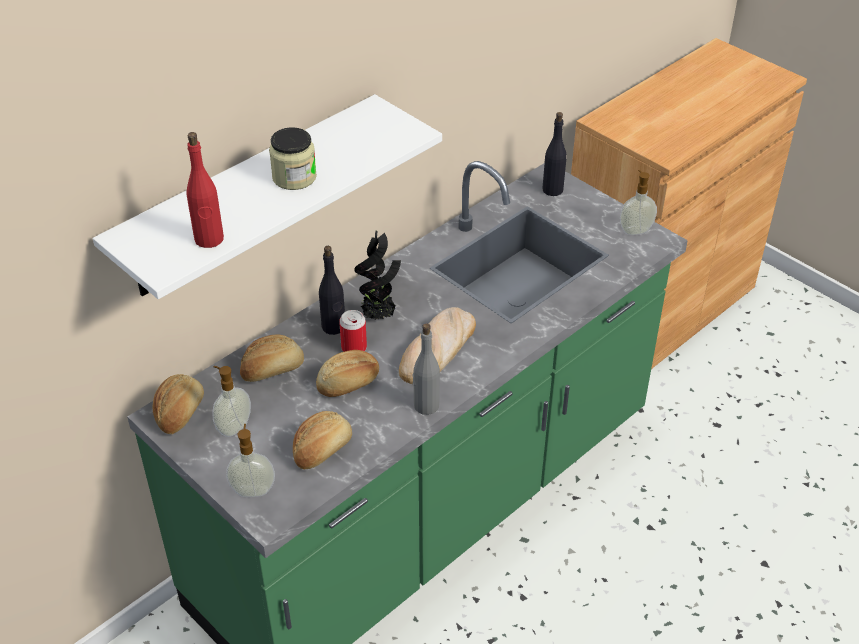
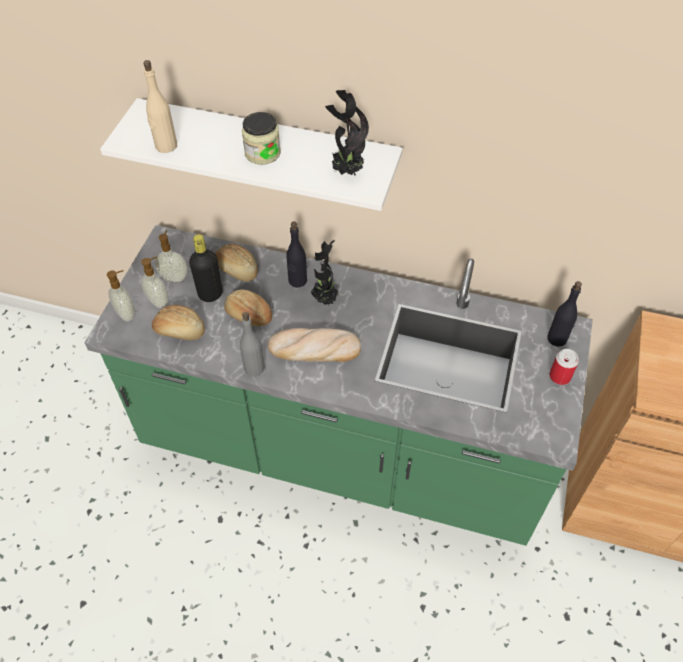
camera: 60 degrees right, 10 degrees up
(179, 412) = (171, 246): bread -> none
(209, 239) = (166, 146): red bottle -> beige bottle
(289, 404) = (210, 294): none -> black bottle
(354, 347) = (284, 301): can -> can (559, 376)
(377, 137) = (346, 172): none -> potted plant
(635, 230) = (555, 418): soap dispenser -> soap dispenser (159, 301)

